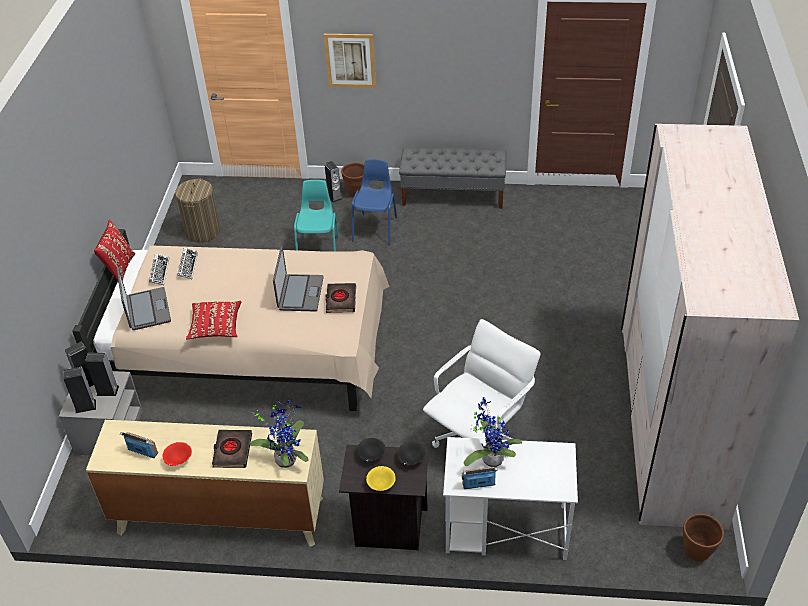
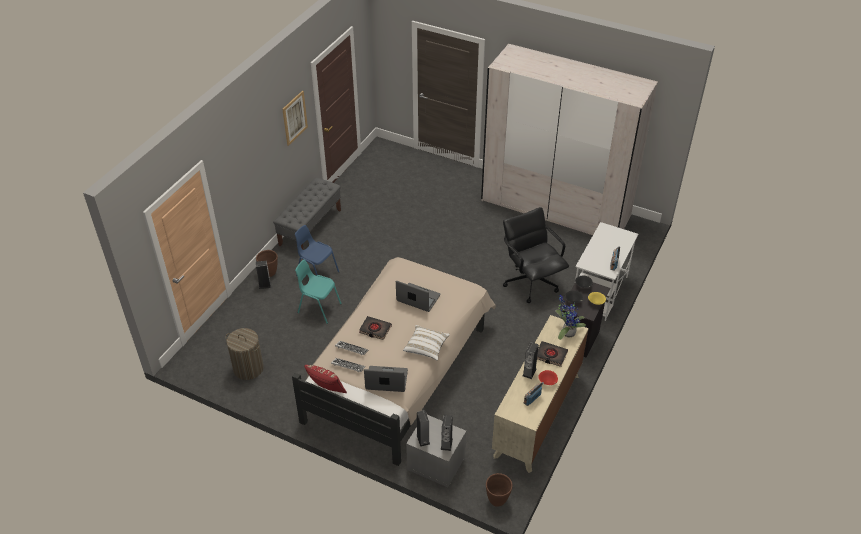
camera: 70 degrees left, 0 degrees up
(107, 390) = (437, 429): speaker -> speaker (529, 372)
(215, 327) = (426, 347): red pillow -> white pillow
(341, 300) = (436, 281): black book -> black book (375, 329)
(350, 60) = (240, 183): picture -> picture (294, 118)
(479, 437) = (531, 282): white office chair -> black office chair
(490, 458) = (597, 254): potted plant -> none
(697, 552) = (640, 231): brown planter -> brown planter (497, 500)

